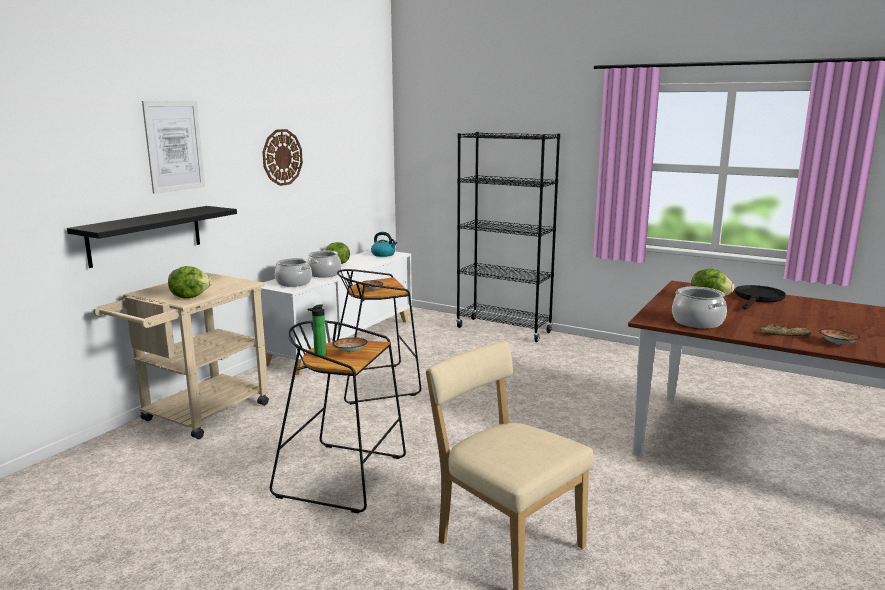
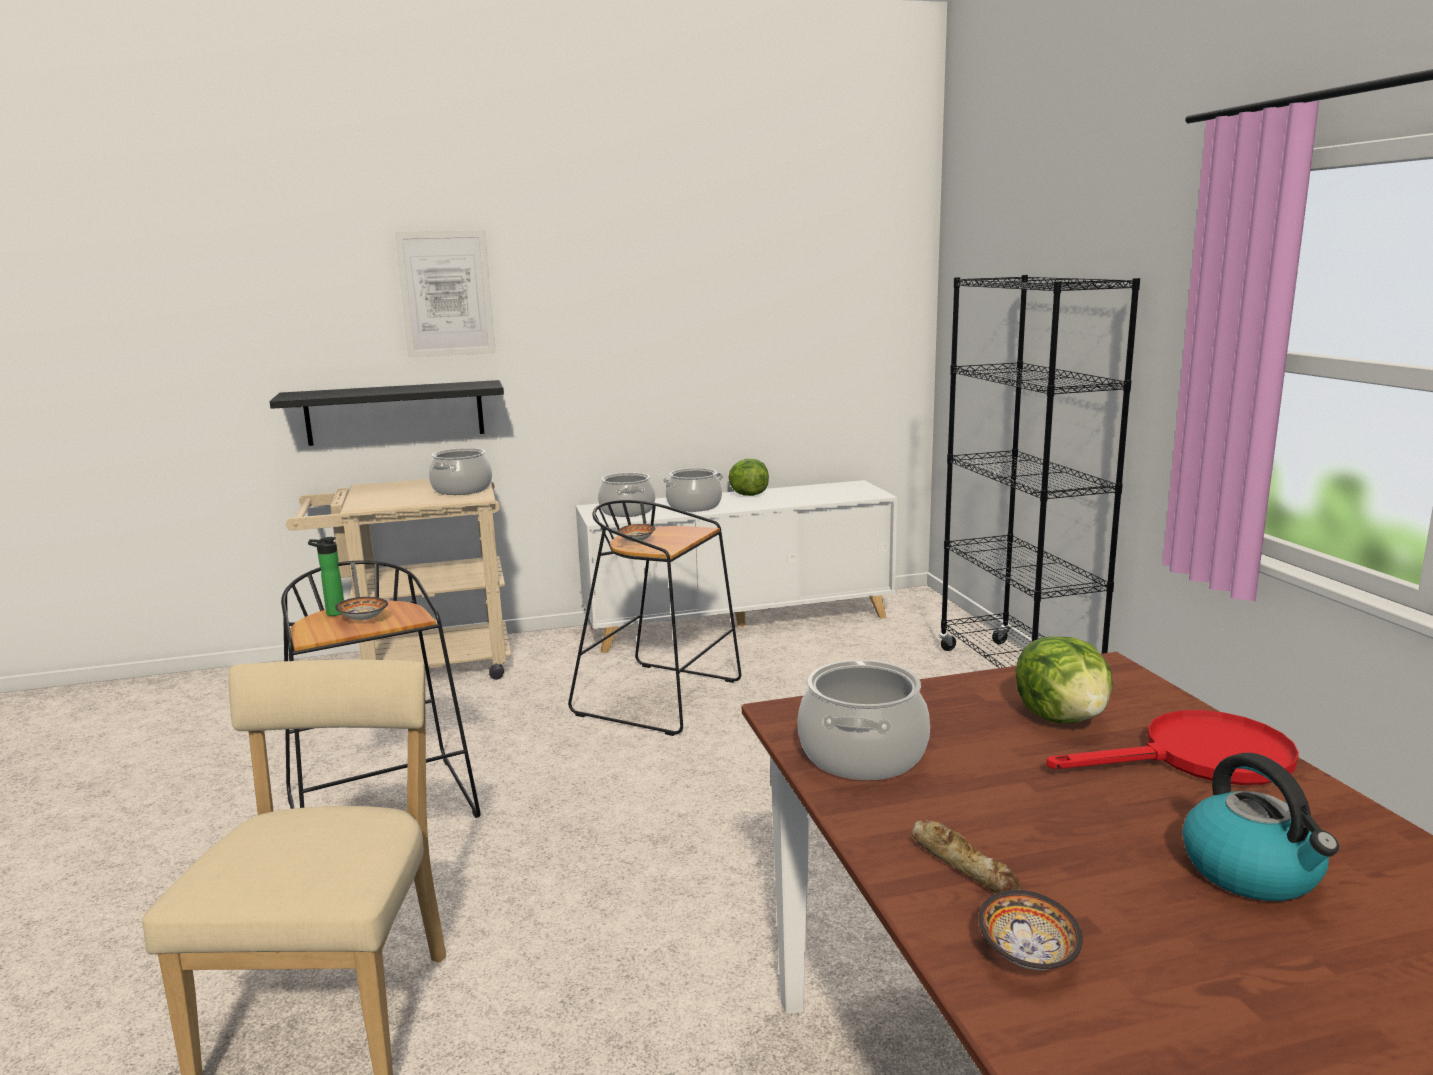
camera: 45 degrees right, 0 degrees up
(190, 297) = (380, 501): lettuce -> none
(224, 282) = (462, 489): none -> cooking pot
(282, 157) = (652, 314): wall clock -> none
(384, 254) = (851, 492): kettle -> kettle (1253, 872)
(758, 299) = (1199, 759): black frying pan -> red frying pan

